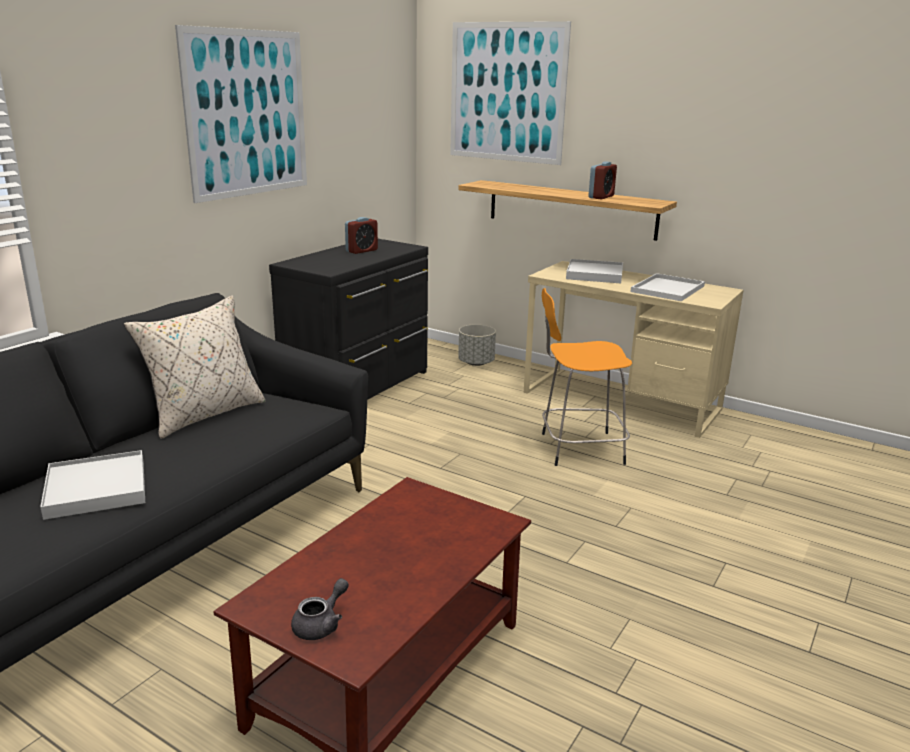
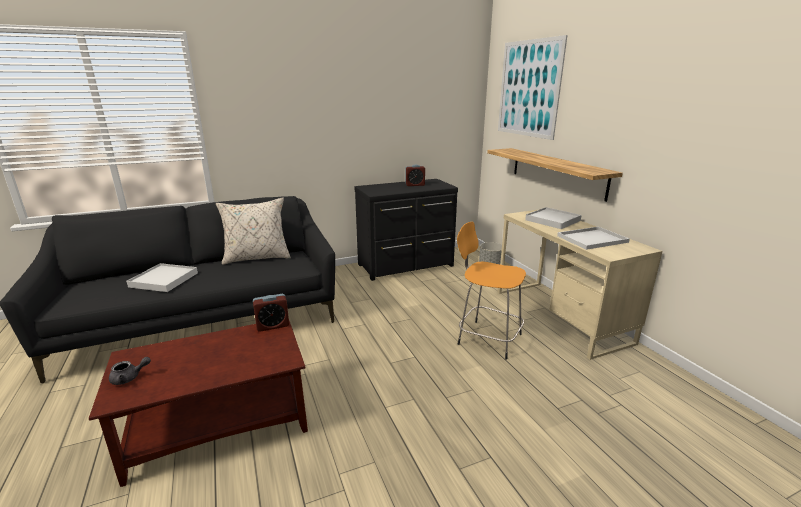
camera: 35 degrees right, 0 degrees up
(247, 114) = (345, 100): picture -> none
(601, 197) = (565, 164): alarm clock -> alarm clock (272, 325)

